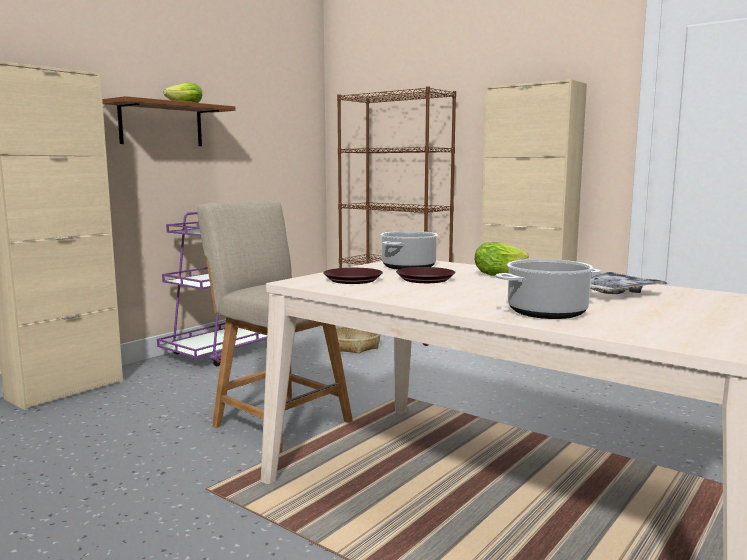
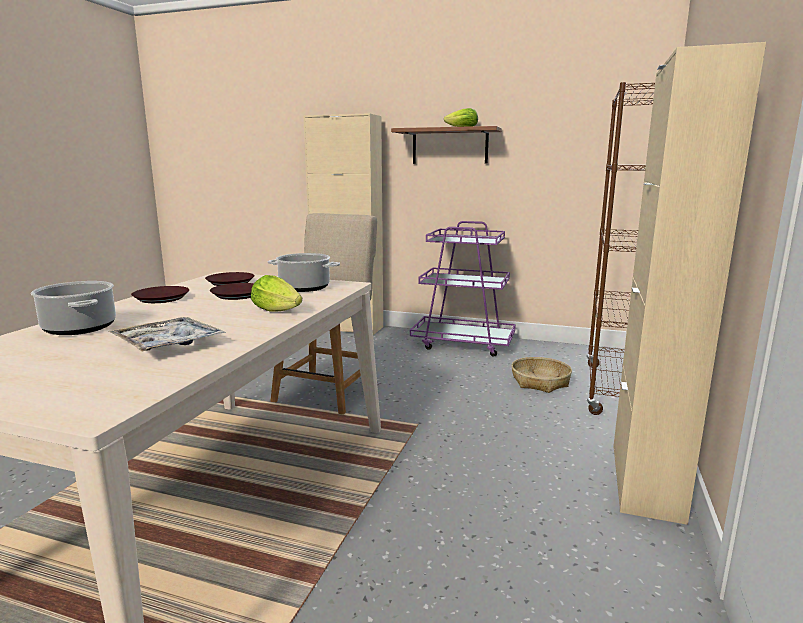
camera: 70 degrees right, 5 degrees up
(418, 295) = (162, 298): none -> brown plate

